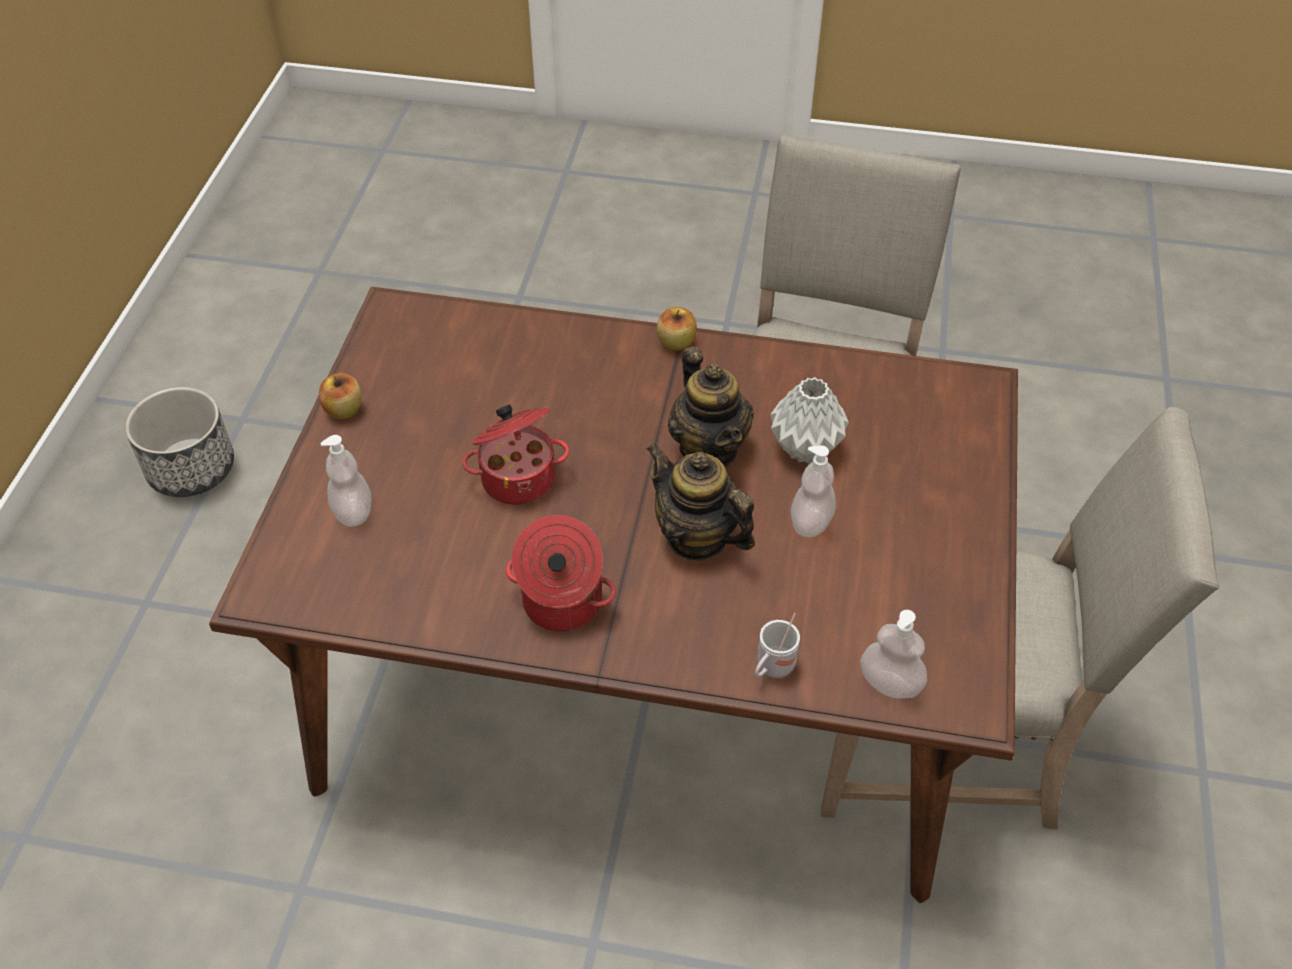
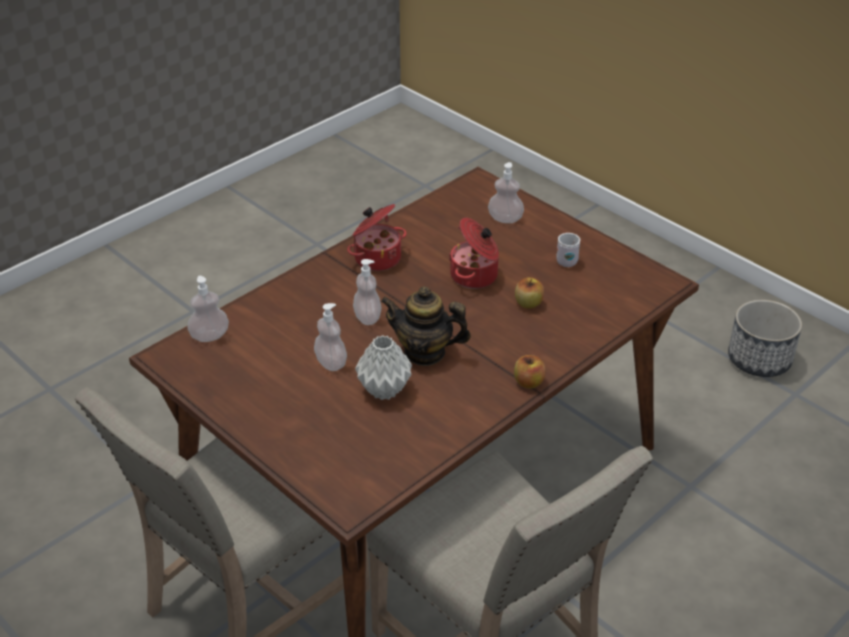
camera: 125 degrees right, 10 degrees down
(343, 410) = (586, 238): apple -> apple (528, 303)
(697, 537) = (367, 317): teapot -> soap dispenser
(772, 669) = (264, 303): white mug -> white mug (565, 260)

